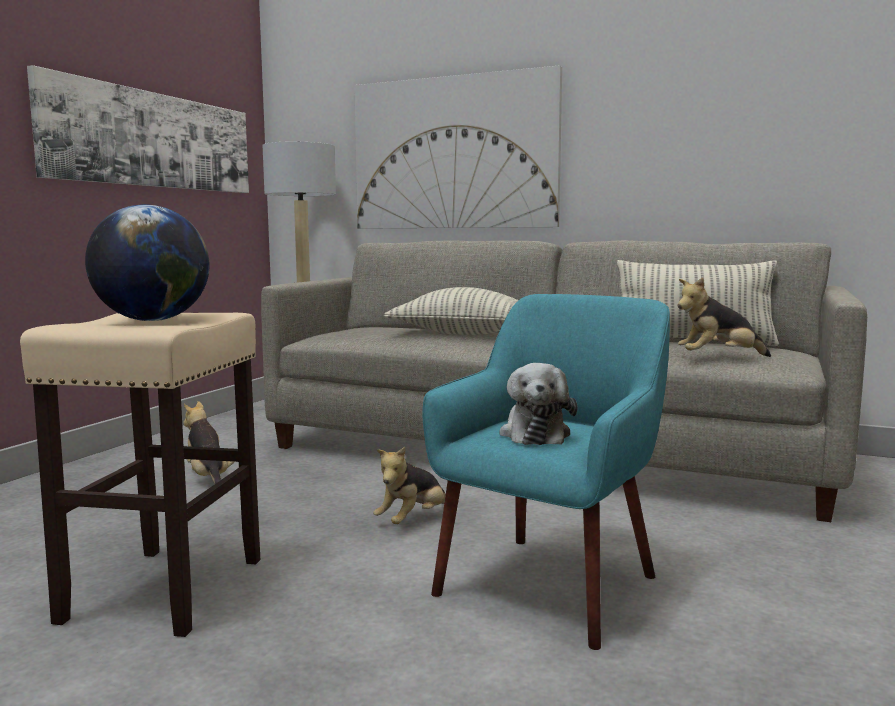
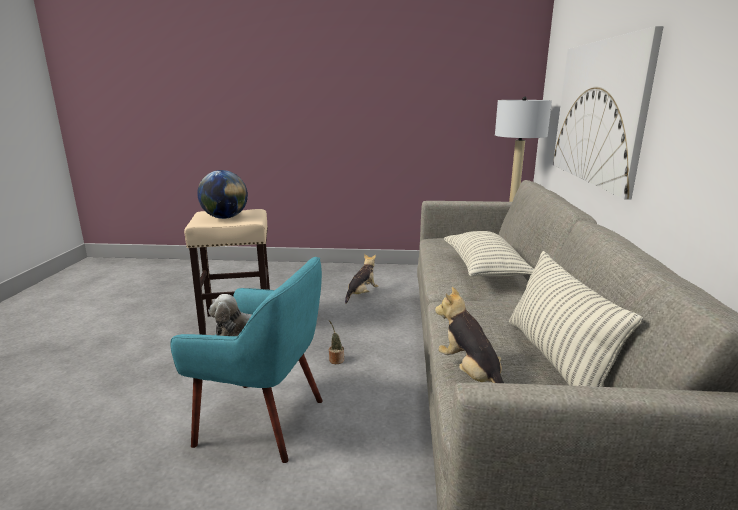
camera: 70 degrees right, 10 degrees up
(154, 140) = (433, 102): picture -> none
(412, 520) = (336, 359): plush toy -> potted plant

